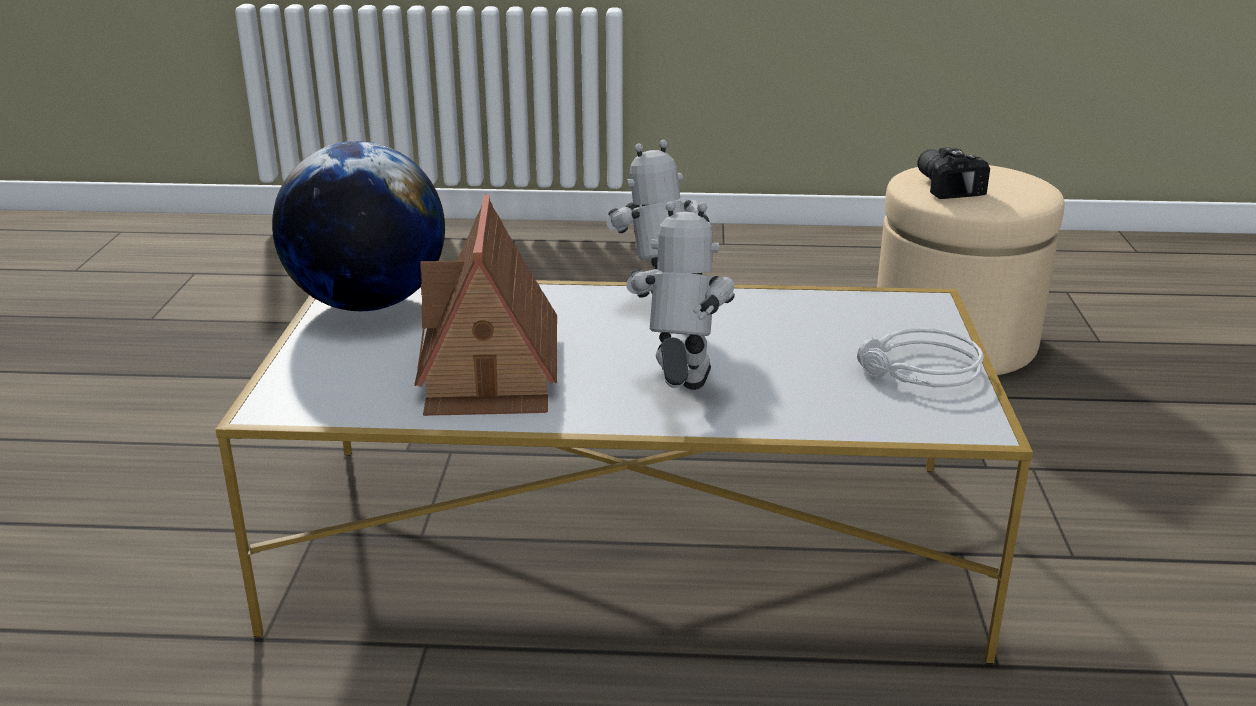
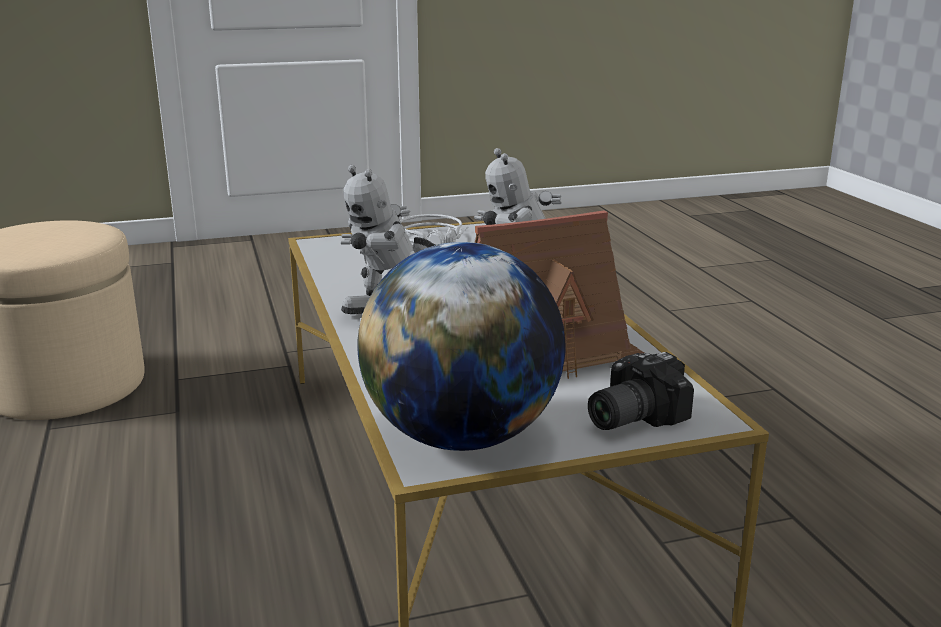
camera: 110 degrees left, 5 degrees down
(948, 187) = (51, 243): camera -> camera (628, 416)

